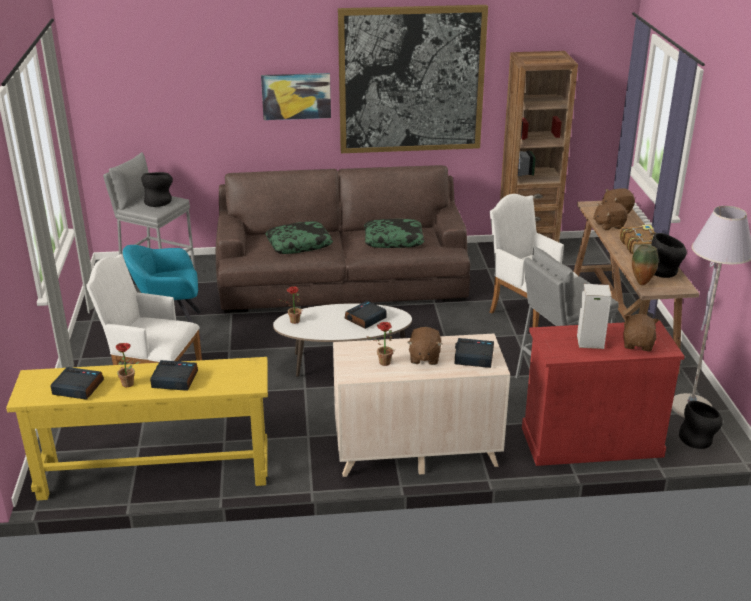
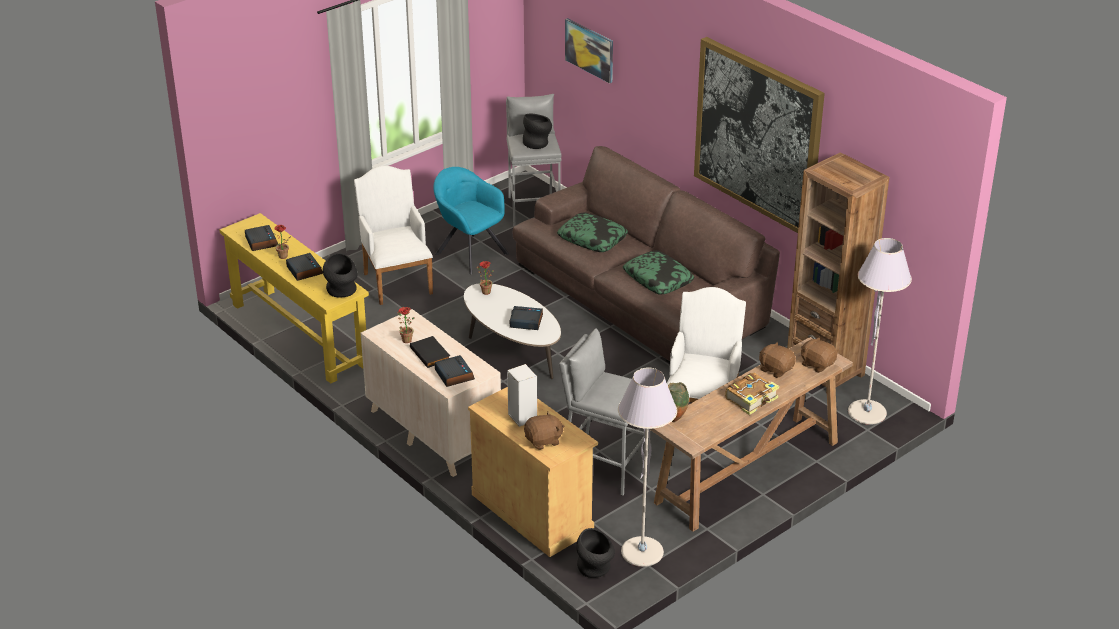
camera: 55 degrees right, 5 degrees up
(296, 96) = (670, 102): picture -> picture (589, 50)
(424, 357) = (431, 354): brown plush toy -> black book
(591, 255) = (867, 413): none -> grey floor lamp
(591, 441) = (532, 512): red cabinet -> beige cabinet
(665, 272) = (713, 426): black vase -> black vase (342, 292)

